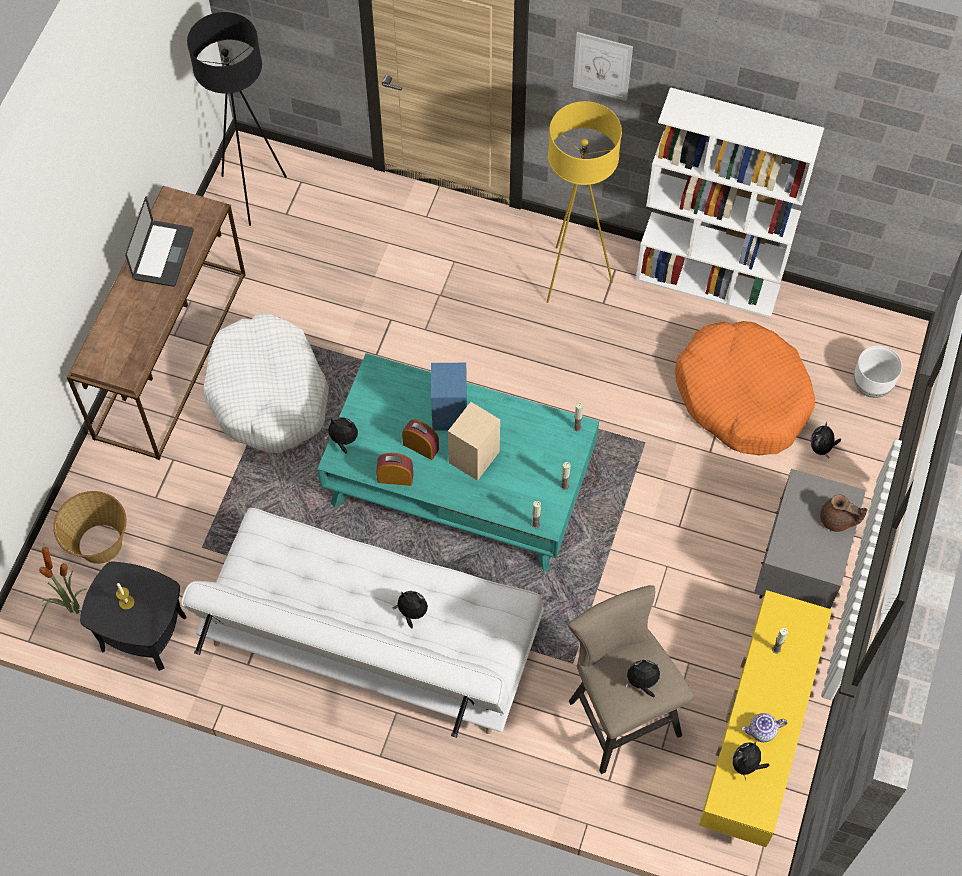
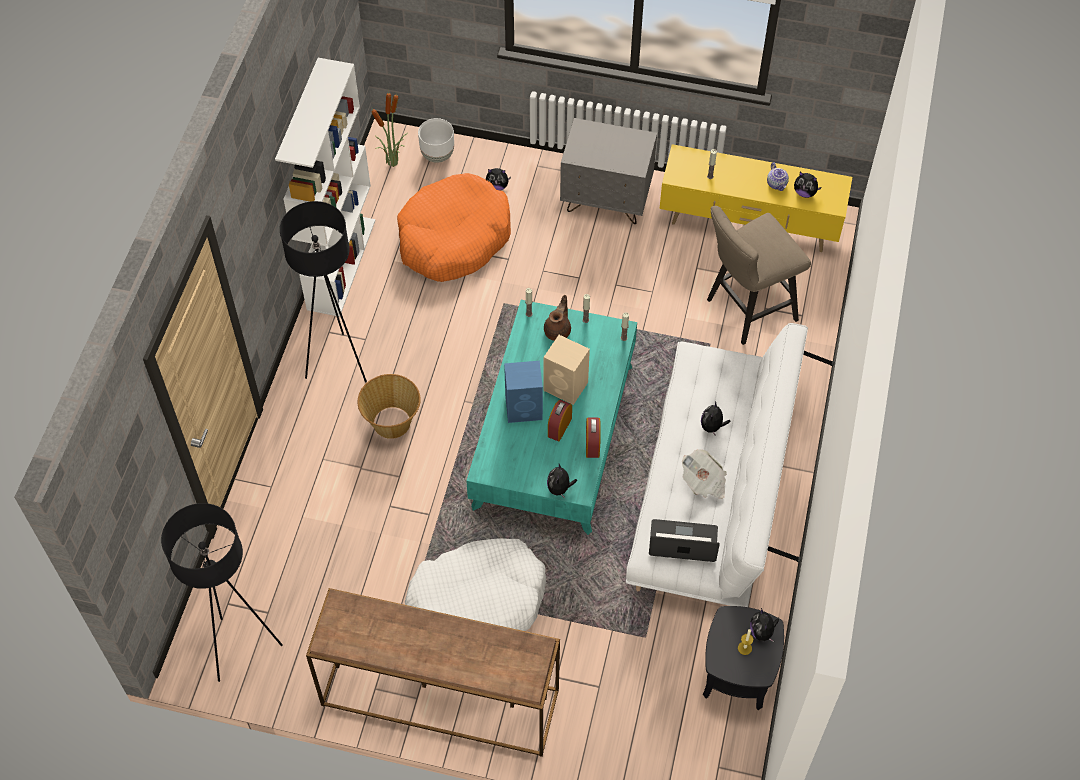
camera: 95 degrees left, 5 degrees down
(72, 608) = (723, 743): potted plant -> potted plant (393, 163)
(99, 544) = (654, 730): basket -> basket (392, 423)
(163, 254) = (396, 636): laptop -> laptop (683, 542)
(340, 594) = (704, 482): none -> newspaper
(573, 277) = (338, 363): yellow floor lamp -> black floor lamp
(602, 66) = (248, 210): picture -> none
(642, 682) = (768, 238): plush toy -> plush toy (762, 632)
(837, 520) = (602, 134): brown teapot -> brown teapot (558, 330)

